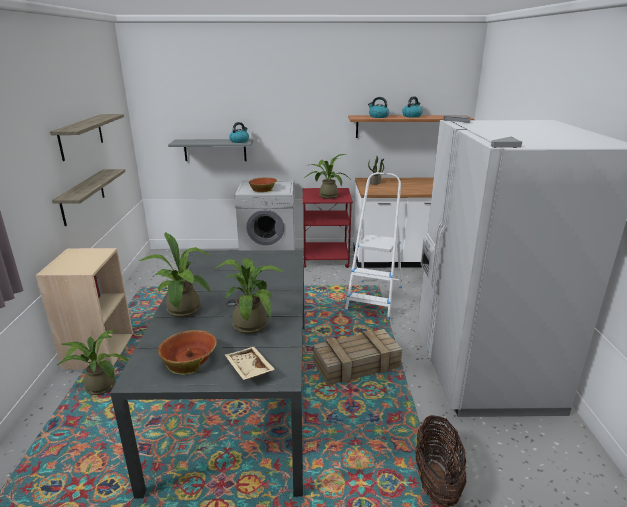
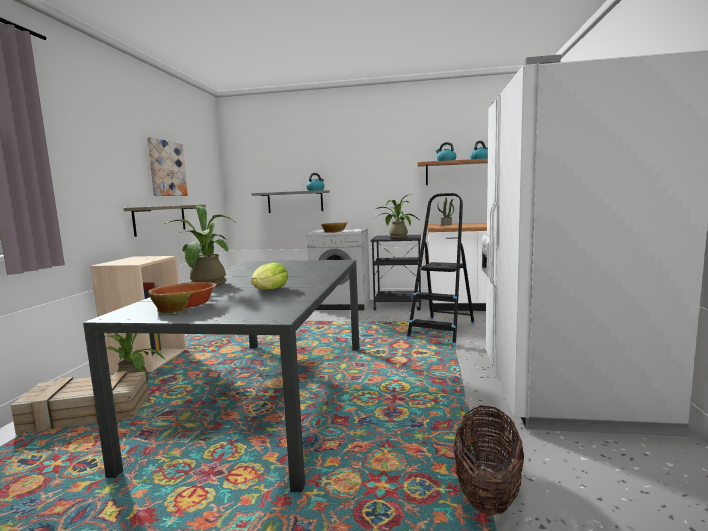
camera: 10 degrees right, 15 degrees down
(81, 136) = (166, 168): shelf -> picture
(248, 369) = (242, 312): beige tray -> none
(251, 323) = (270, 290): potted plant -> lettuce
(326, 258) = (399, 304): red cart -> black cart
(355, 365) = (406, 380): crate -> crate (85, 414)
(374, 299) = (441, 331): white step ladder -> black step ladder

